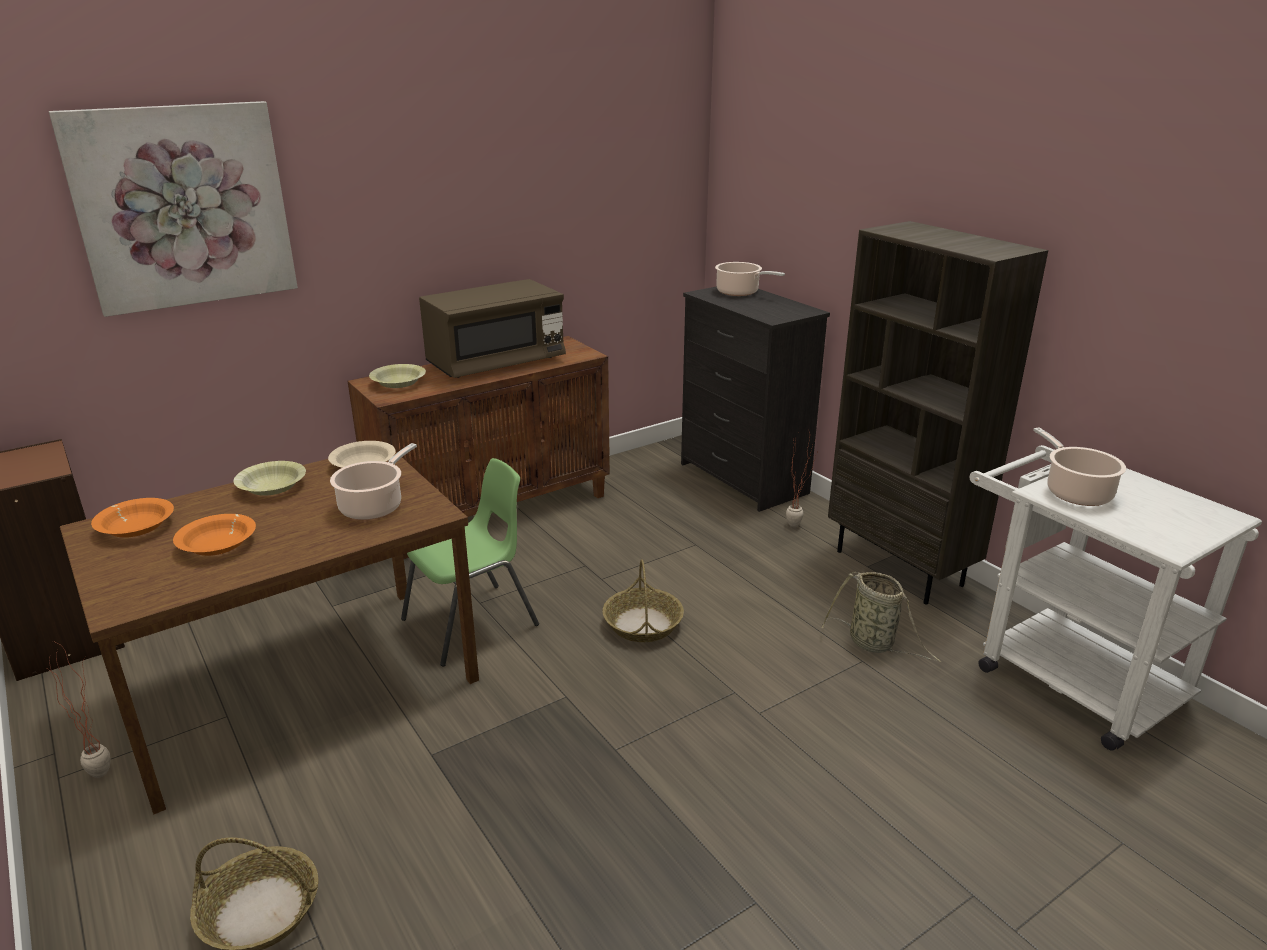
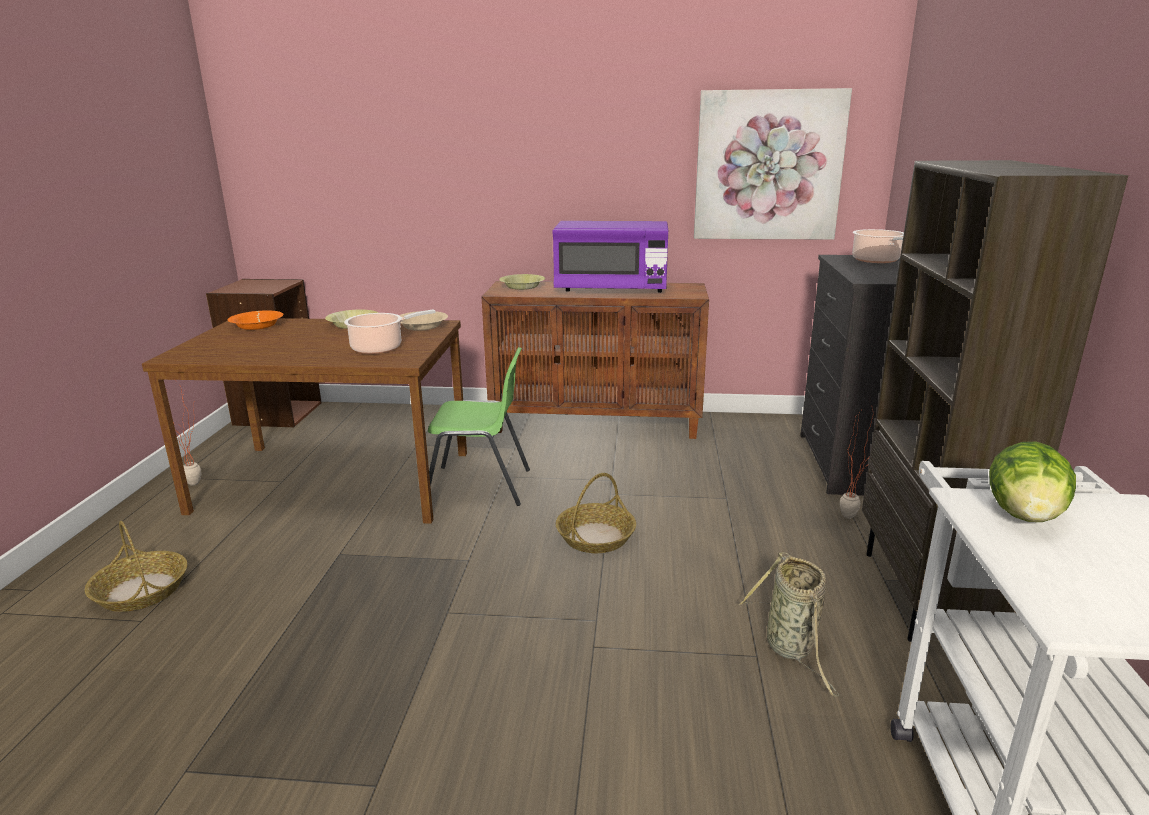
camera: 40 degrees right, 5 degrees down
(183, 207) = (394, 127): picture -> picture (768, 166)
(218, 544) = (270, 343): orange bowl -> none
(496, 363) = (611, 289): brown microwave -> purple microwave
(1075, 492) = (1024, 515): cooking pot -> lettuce

